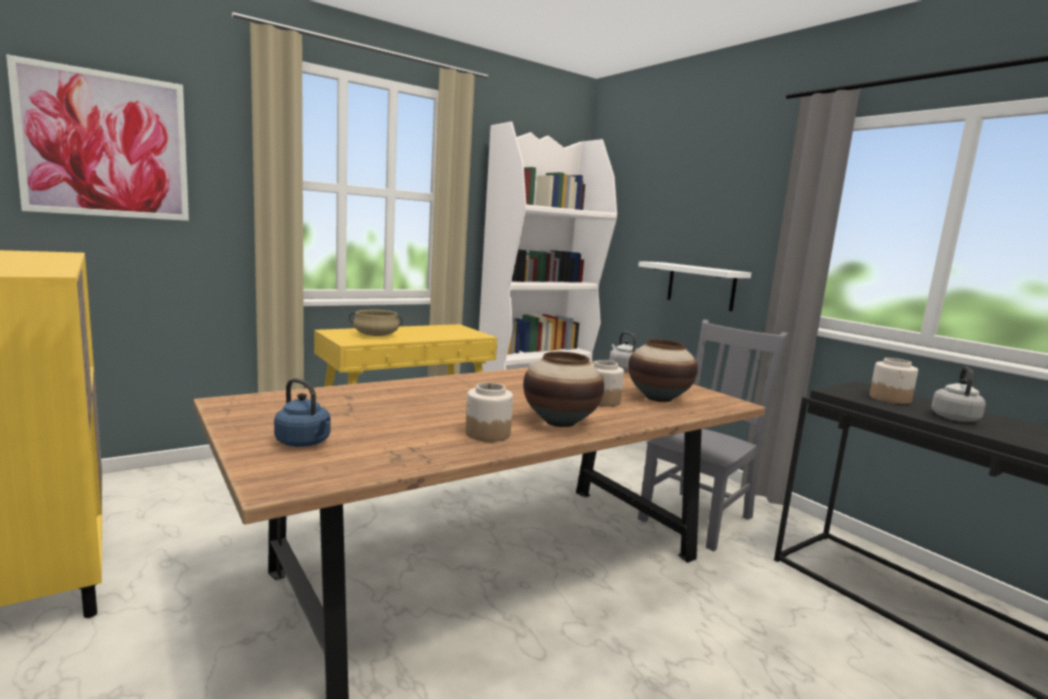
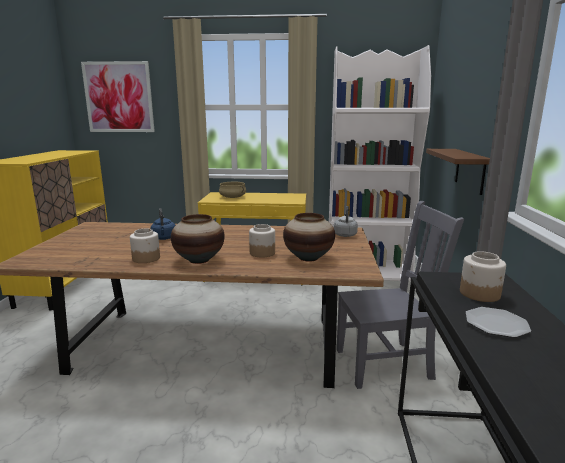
camera: 40 degrees right, 5 degrees up
(305, 443) = (68, 247): blue kettle -> blue kettle (164, 238)
(701, 286) = (470, 170): white shelf -> brown shelf
(954, 417) = (496, 324): grey kettle -> plate

